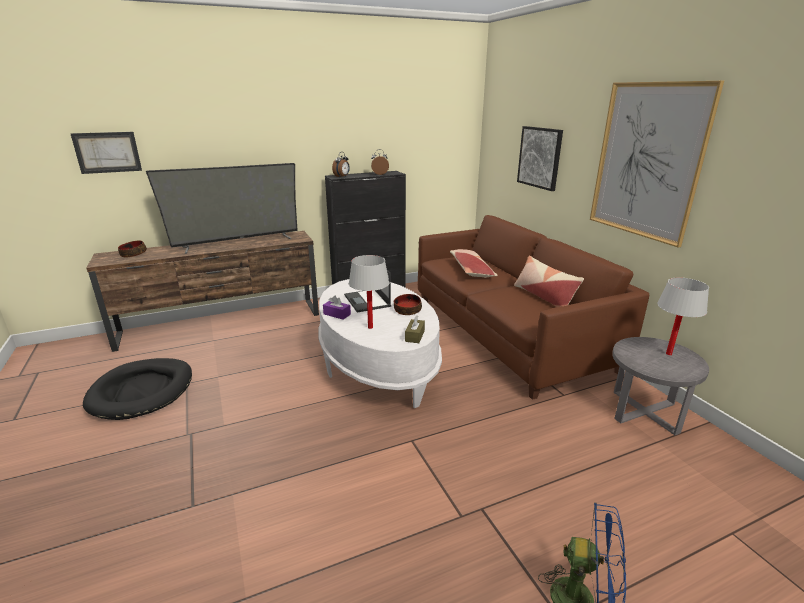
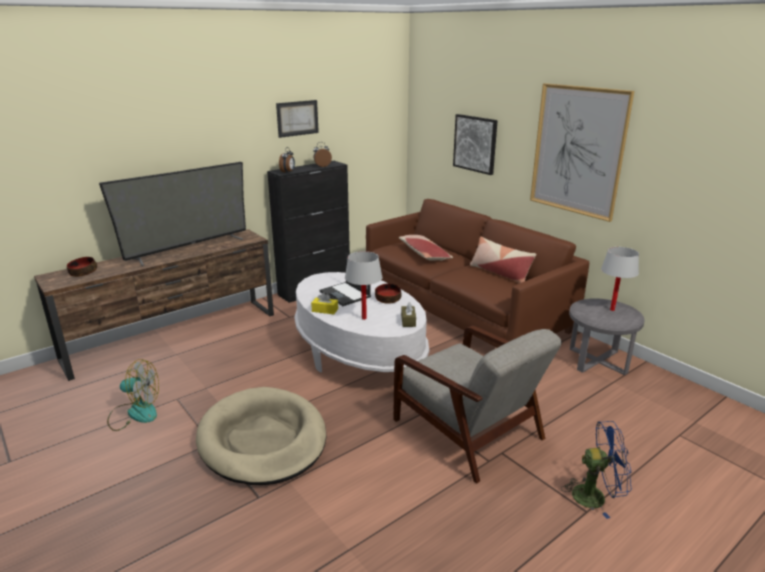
camera: 15 degrees left, 0 degrees up
(107, 152) = (48, 165): picture -> picture (297, 118)
(142, 391) = (135, 413): black dog bed -> fan
(235, 440) = (263, 440): none -> beige dog bed
(337, 314) = (325, 310): purple tissue box -> yellow tissue box
(454, 472) = (469, 430): none -> grey armchair

